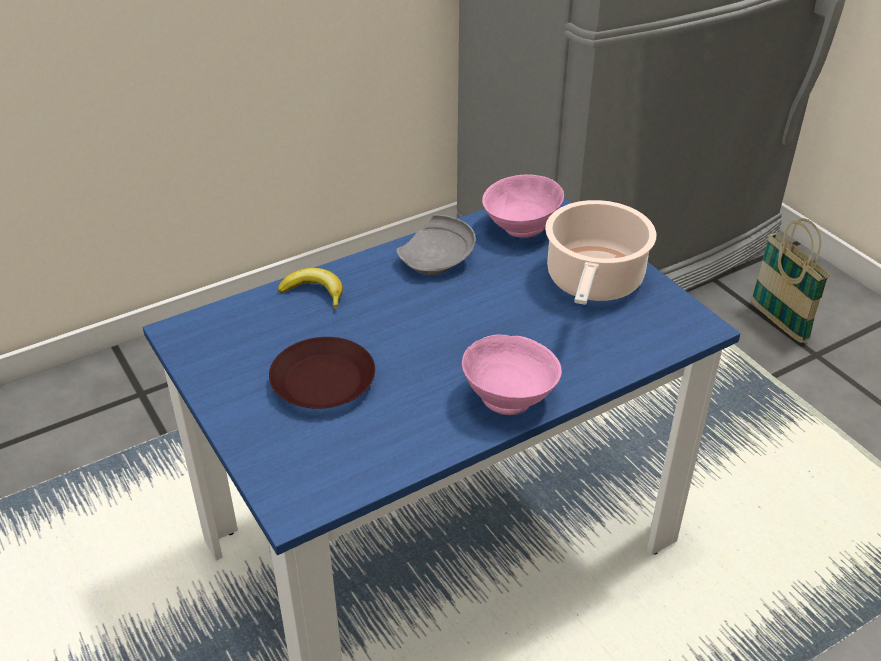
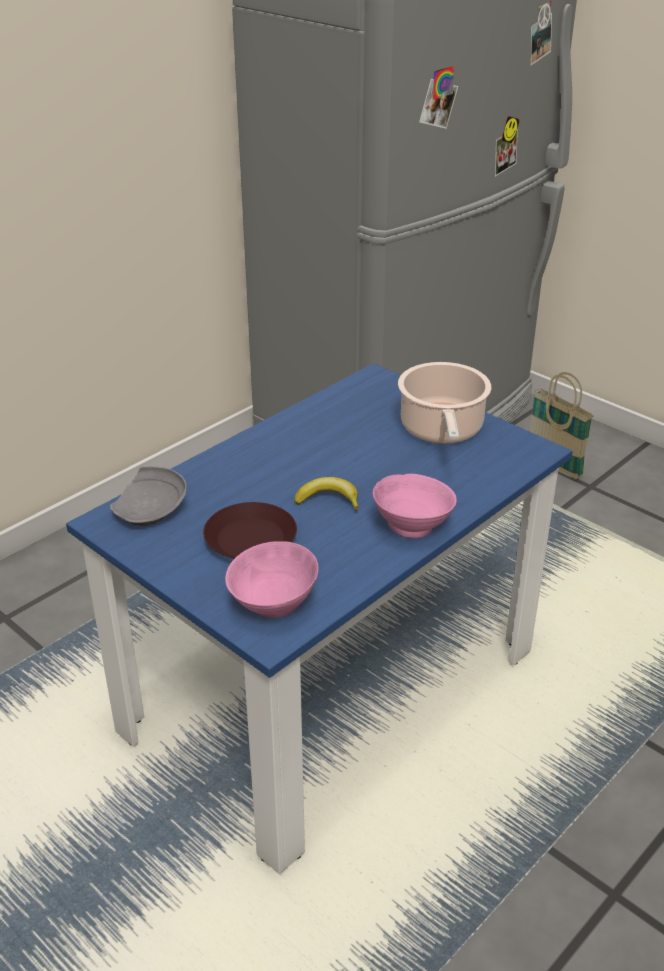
camera: 15 degrees left, 5 degrees down
(315, 293) = (210, 473): banana -> banana (328, 500)
(437, 260) = (305, 432): grey plate -> grey plate (151, 510)
(520, 227) = (363, 397): pink bowl -> pink bowl (272, 604)

